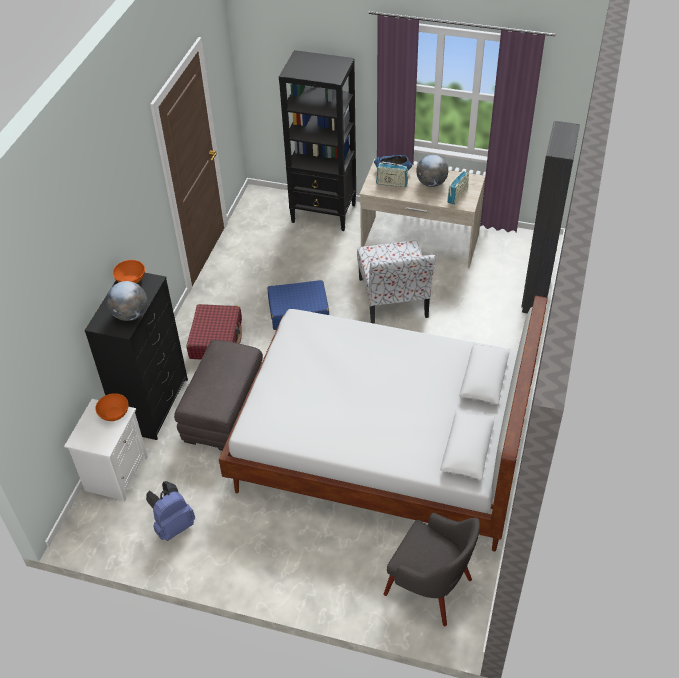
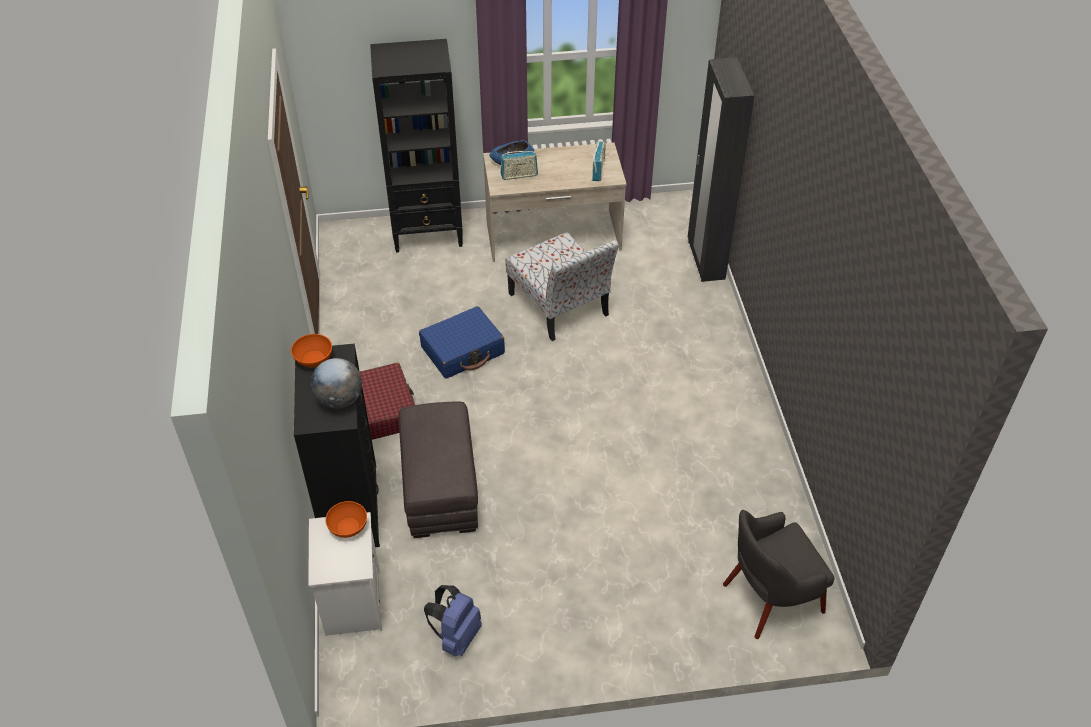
camera: 25 degrees left, 0 degrees up
(382, 445) = (638, 467): white bed -> none
(430, 587) = (771, 598): grey armchair -> grey armchair turned 150 degrees clockwise
(431, 183) = (562, 164): globe -> none

